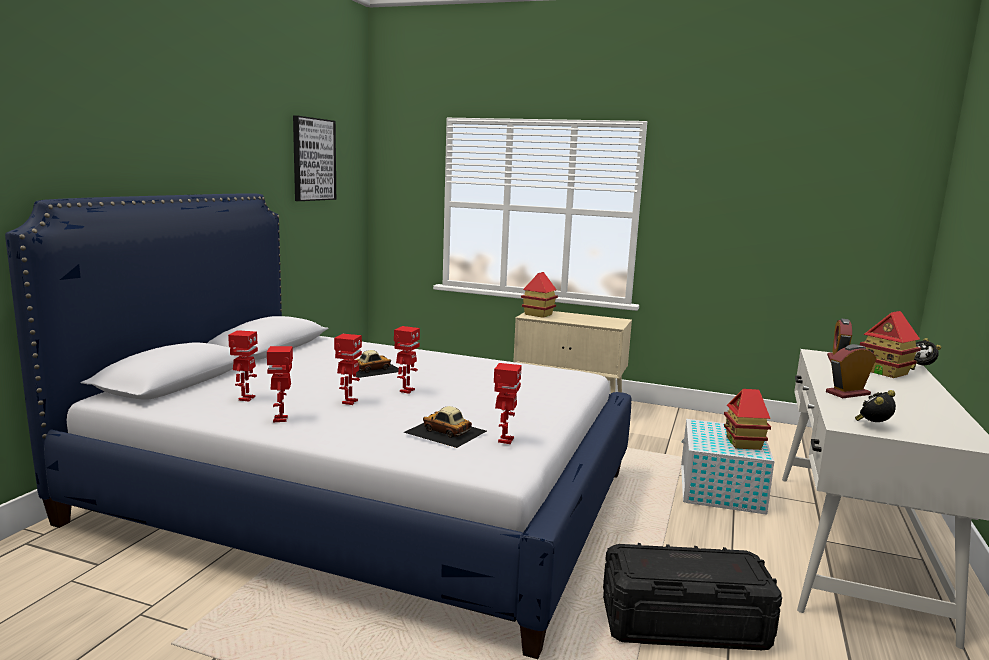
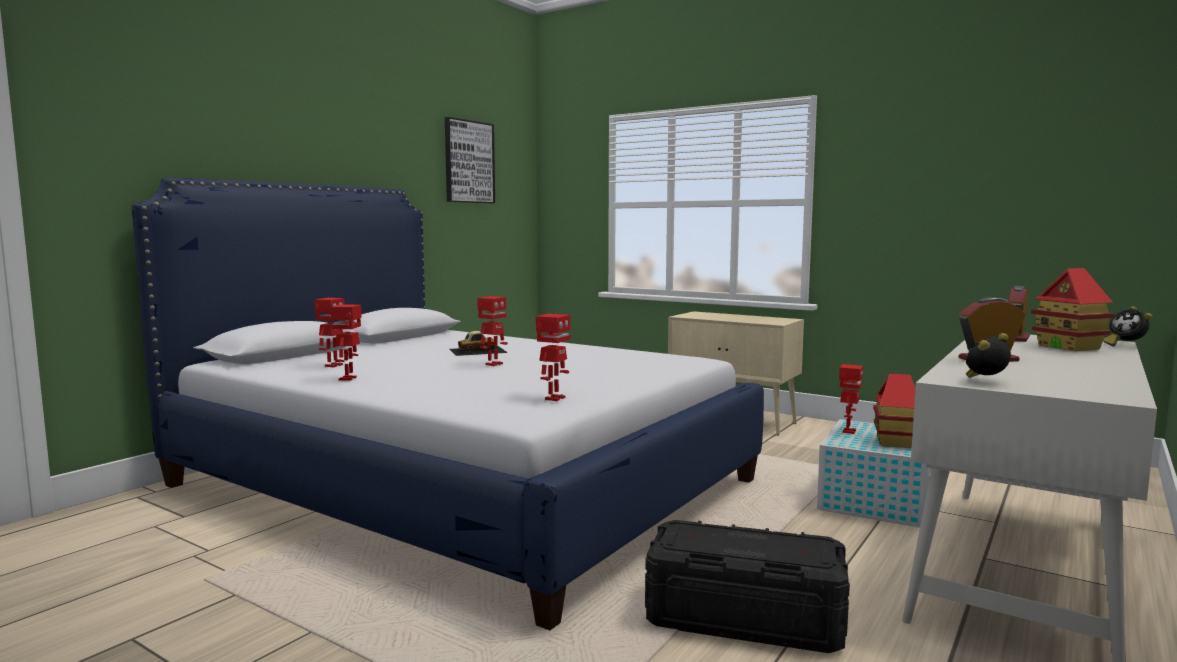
camera: 15 degrees right, 5 degrees down
(348, 402) = (426, 369): toy robot -> toy robot (848, 431)
(445, 431) = (496, 389): toy car -> none
(538, 314) = (696, 315): toy house -> none

